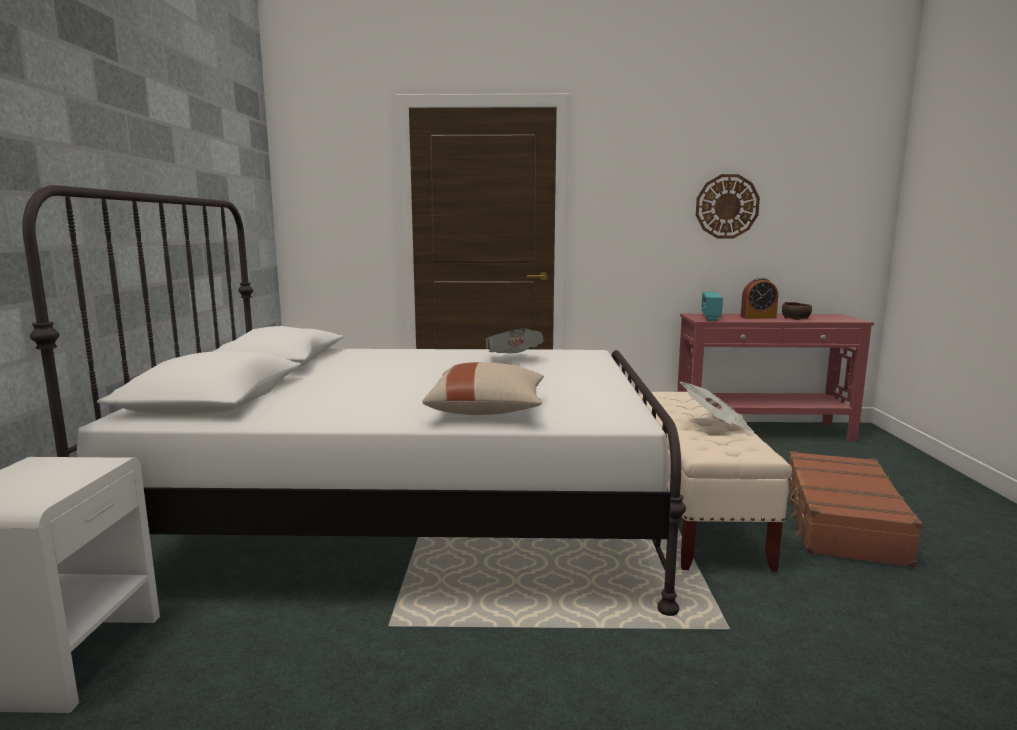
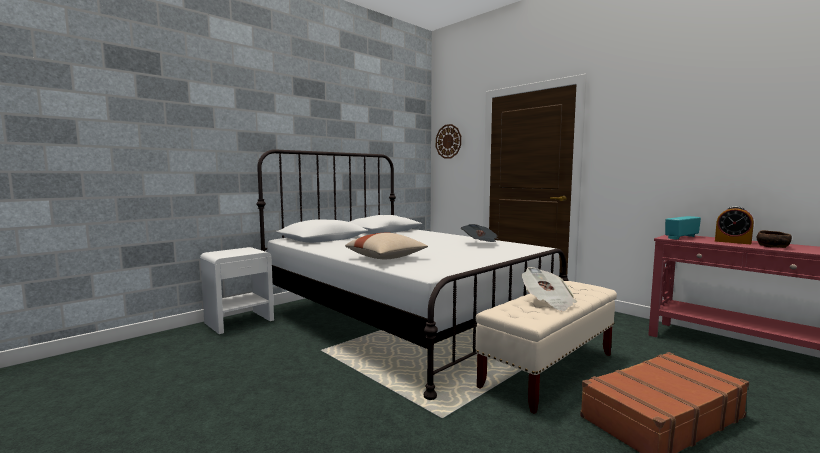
camera: 45 degrees right, 5 degrees down
(727, 206) = (718, 145): wall clock -> wall clock (448, 141)

